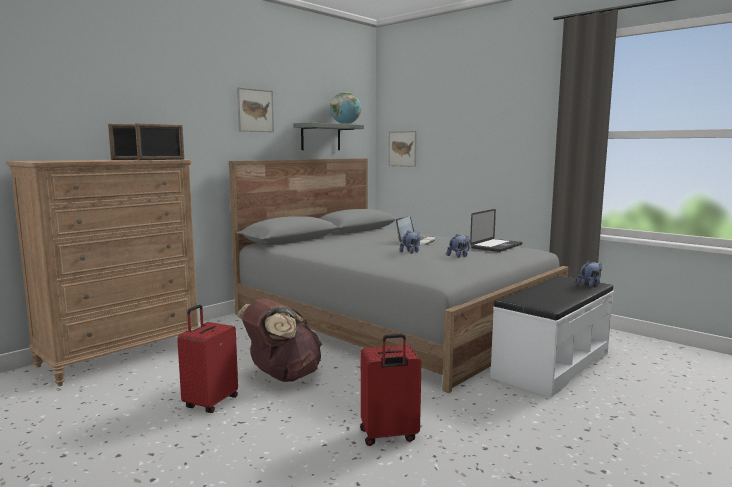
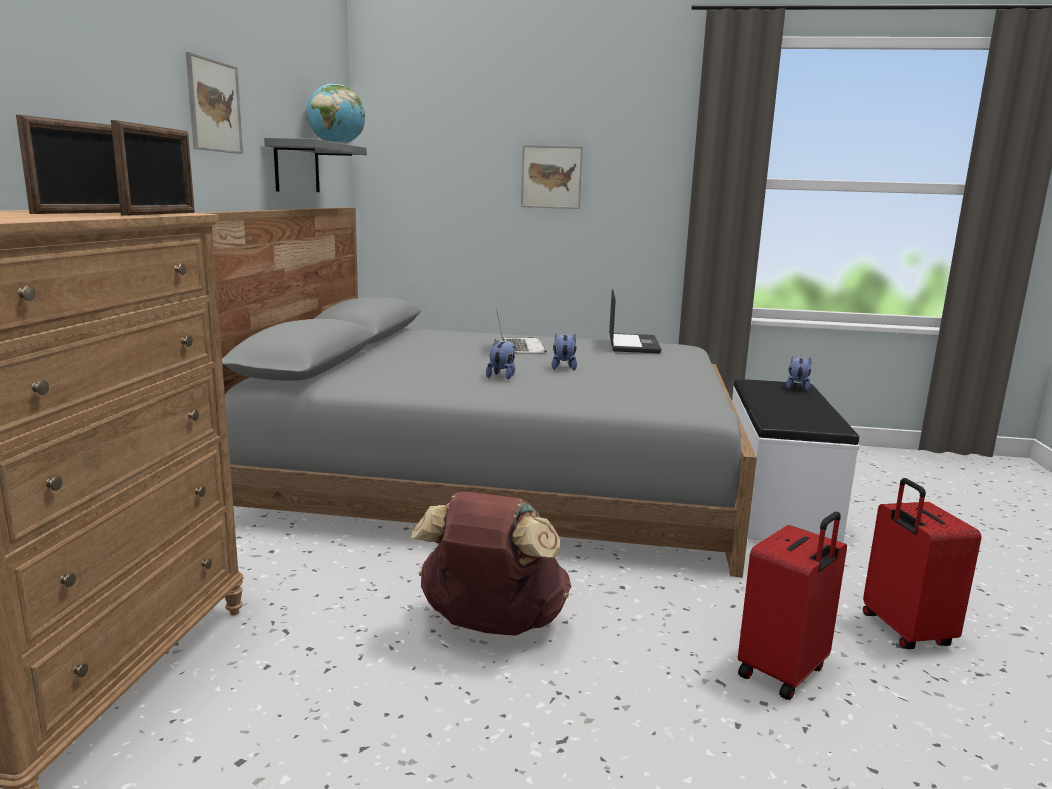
camera: 35 degrees left, 5 degrees up
(210, 402) = (450, 724): red suitcase -> red suitcase (904, 631)
(402, 148) = (412, 192): picture -> picture (551, 177)
(459, 256) = (631, 366): plush toy -> plush toy (502, 376)

